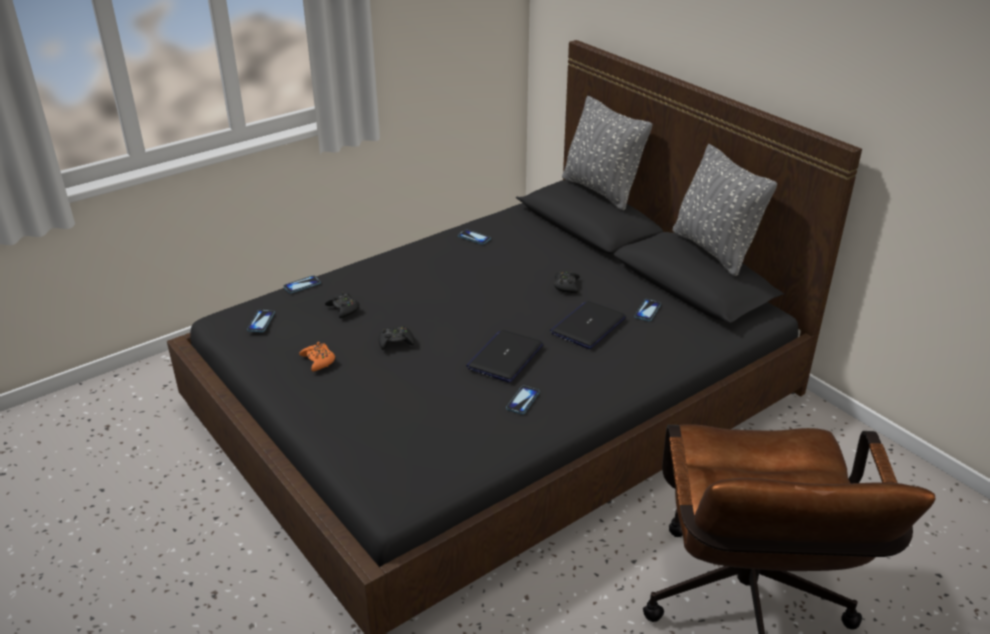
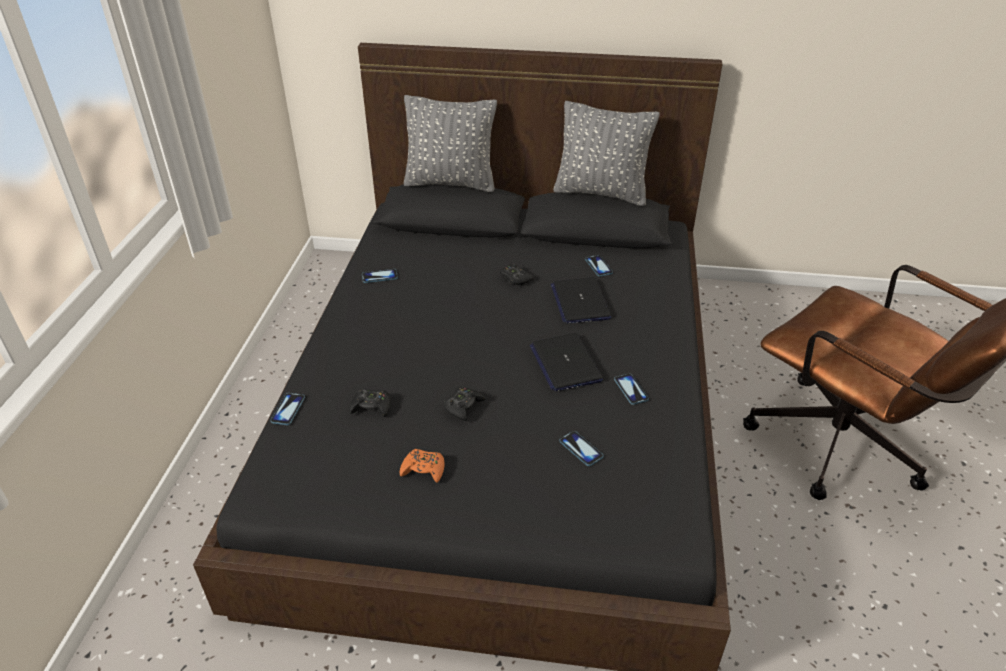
camera: 45 degrees left, 5 degrees up
(261, 322) = (308, 471): phone -> phone (581, 449)

